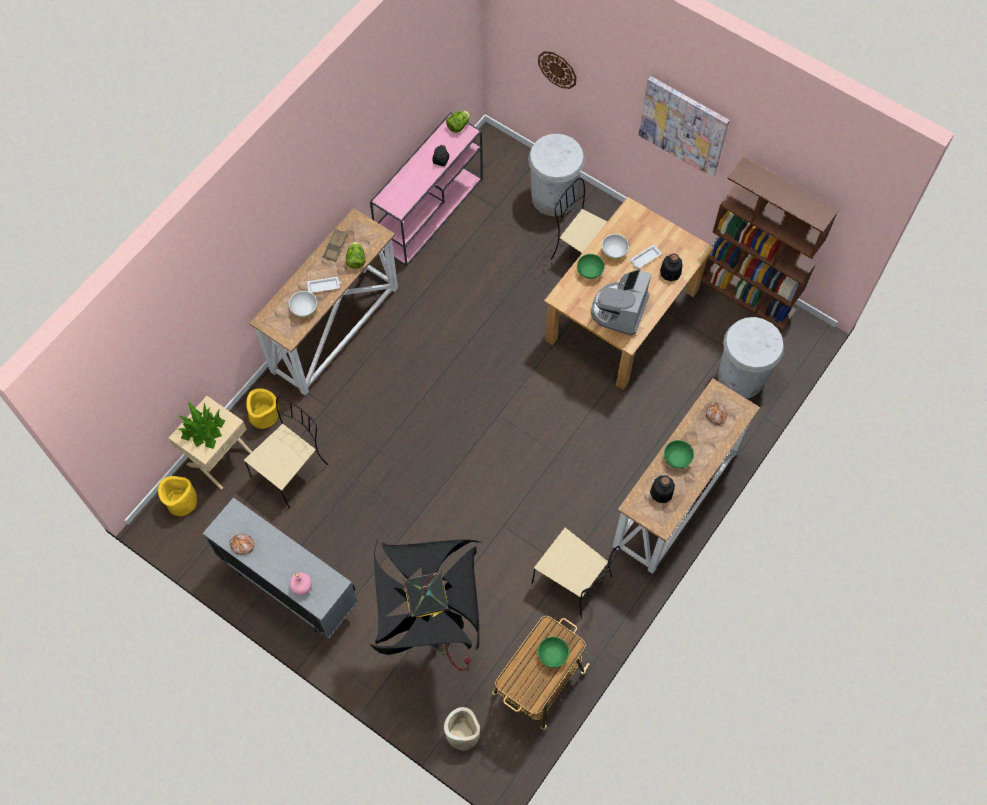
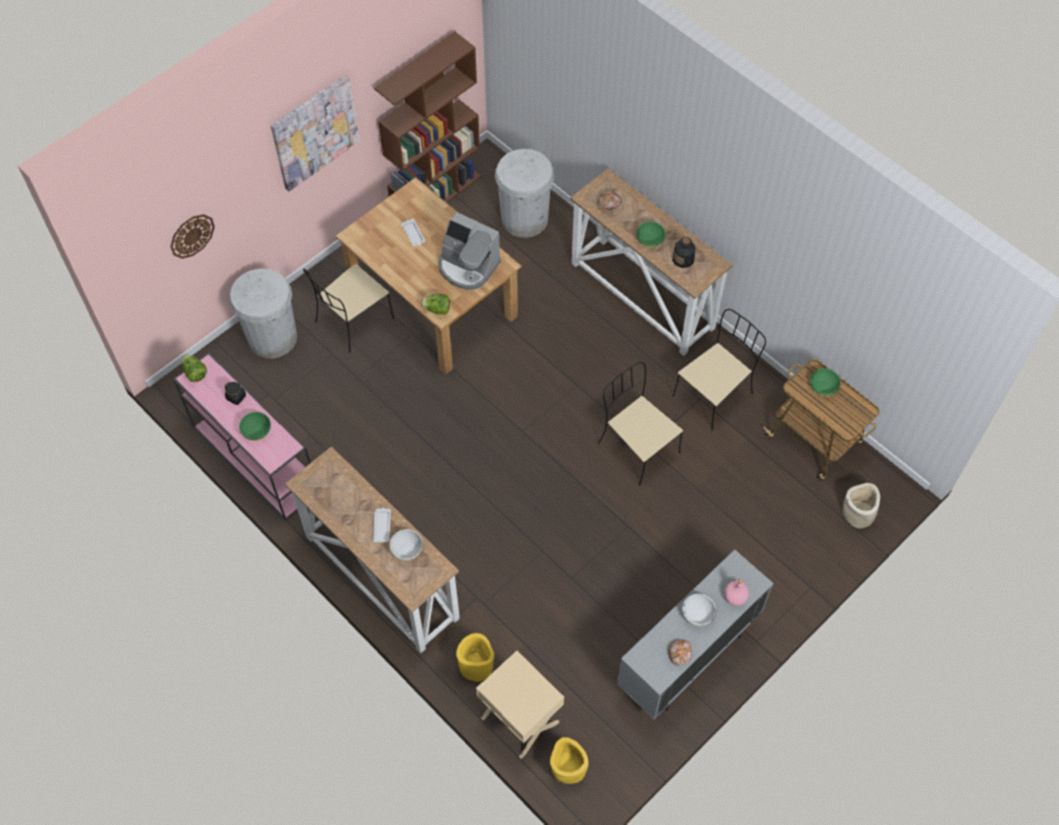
camera: 80 degrees left, 5 degrees down
(203, 429) = (519, 695): potted plant -> none
(291, 469) = (548, 643): beige chair -> beige chair (637, 447)
(335, 246) = (332, 508): brown tray -> none
(356, 260) = (356, 489): lettuce -> lettuce (437, 309)
(433, 643) = (763, 527): black floor lamp -> none
(589, 271) = (416, 283): green bowl -> green bowl (257, 431)
(614, 251) = (398, 258): white bowl -> white bowl (697, 614)
(670, 272) = (435, 217): bottle -> none

